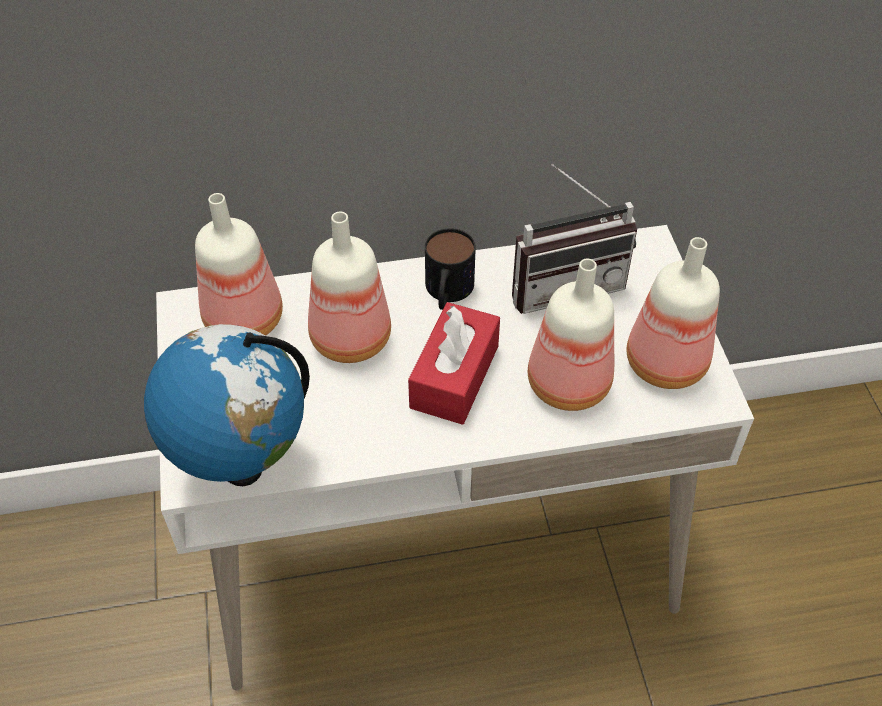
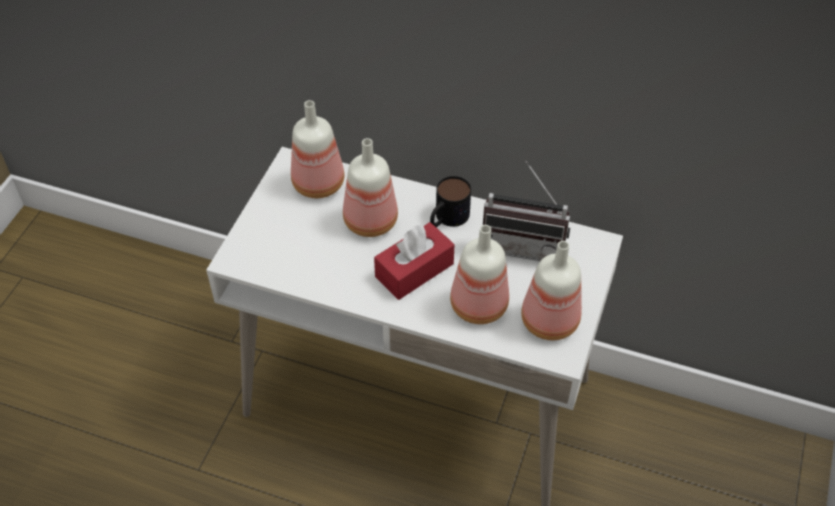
camera: 30 degrees right, 0 degrees up
(241, 465) = (262, 265): globe -> none

